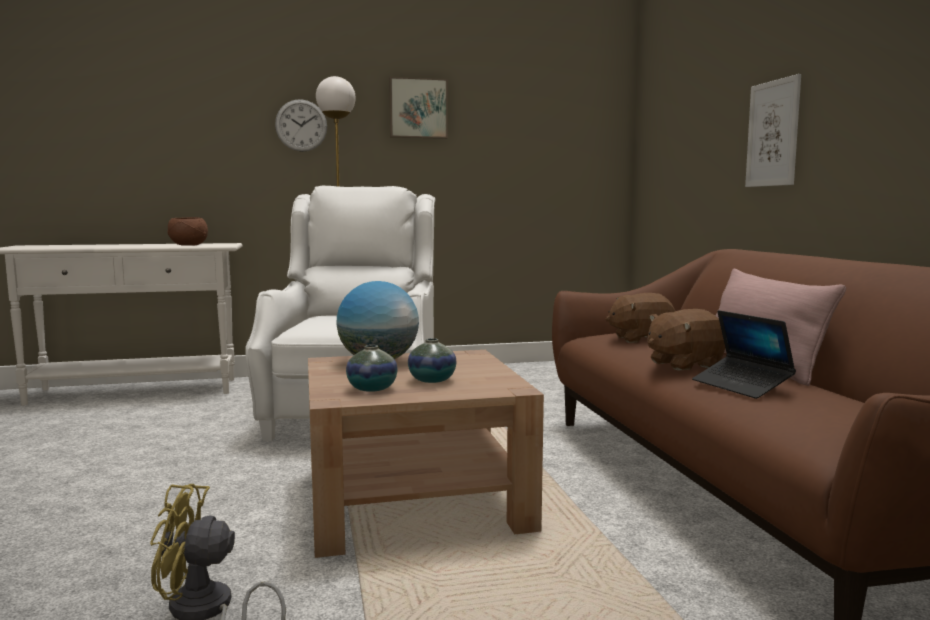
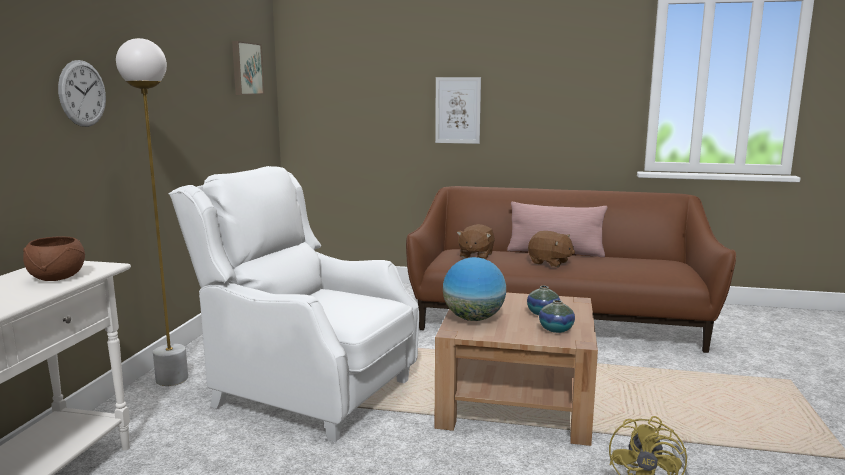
camera: 65 degrees left, 5 degrees up
(418, 108) = (169, 70): picture -> picture (246, 68)
(684, 364) = (549, 262): brown plush toy -> brown plush toy turned 60 degrees counterclockwise
(741, 386) = (602, 265): laptop -> none

